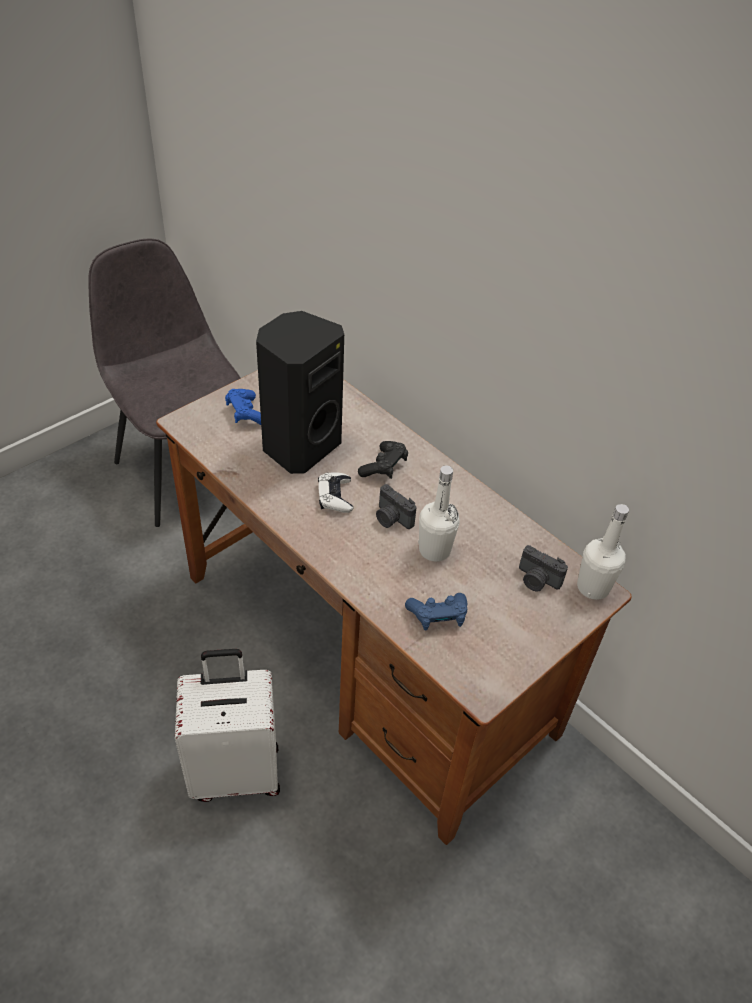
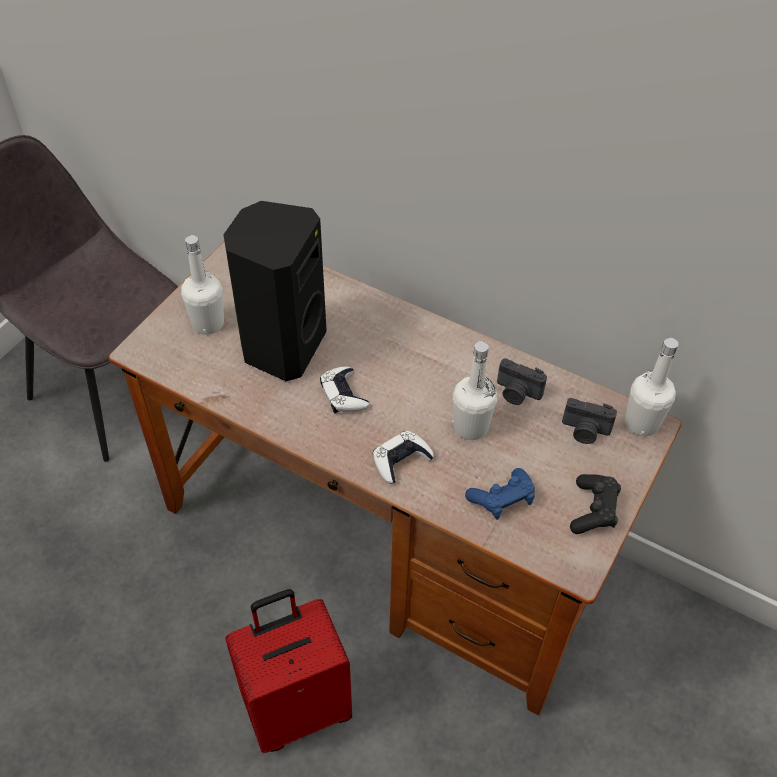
camera: 15 degrees left, 5 degrees up
(236, 771) = (297, 707): white suitcase -> red suitcase
(246, 414) = (208, 323): blue game controller -> white bottle
(362, 561) = (401, 460): none -> white game controller
(384, 467) = (382, 347): black game controller -> black game controller (593, 510)
(391, 519) = (413, 404): camera -> camera (516, 393)

